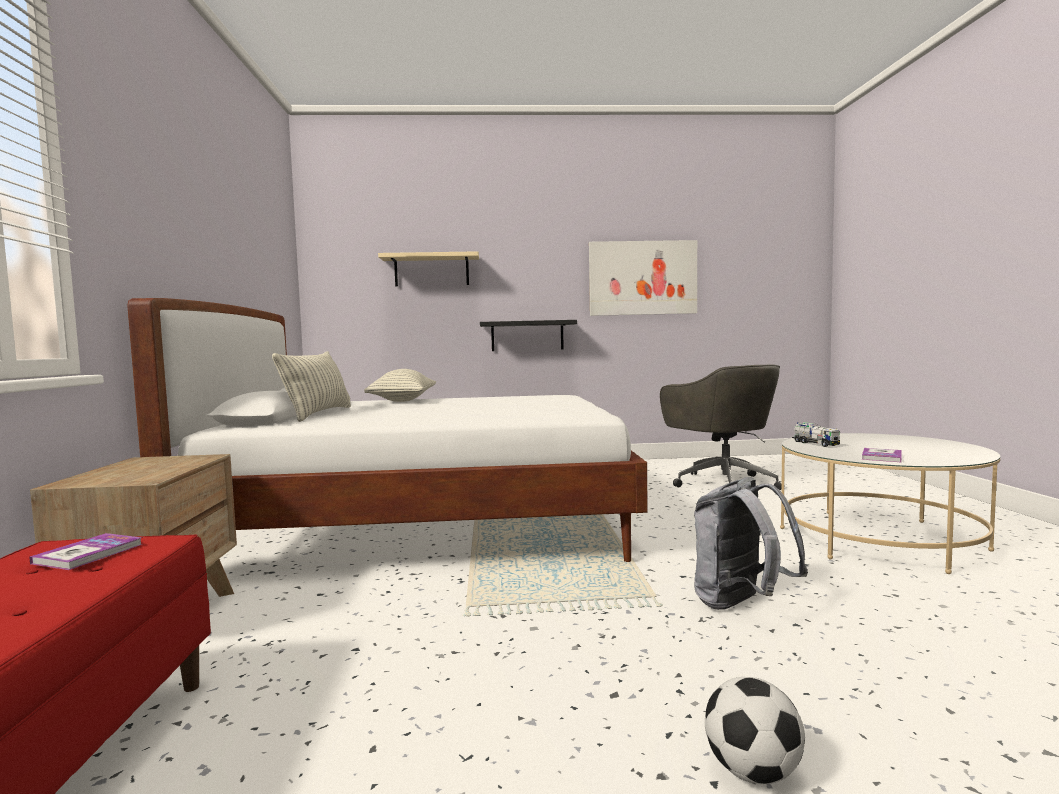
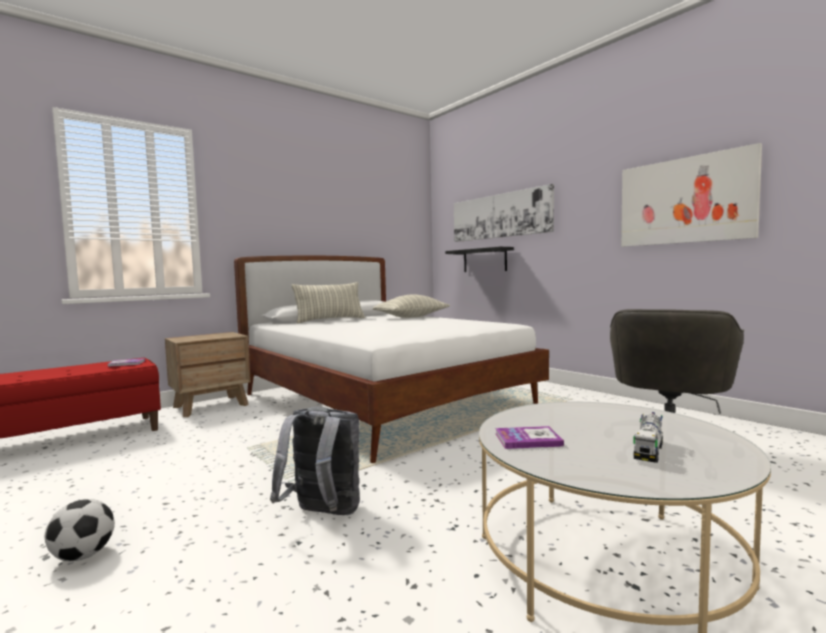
camera: 55 degrees right, 0 degrees up
(431, 271) = (499, 216): beige shelf -> picture
(527, 336) = (565, 267): black shelf -> black shelf (484, 260)
(815, 443) = (565, 412): toy truck -> toy truck (648, 451)

